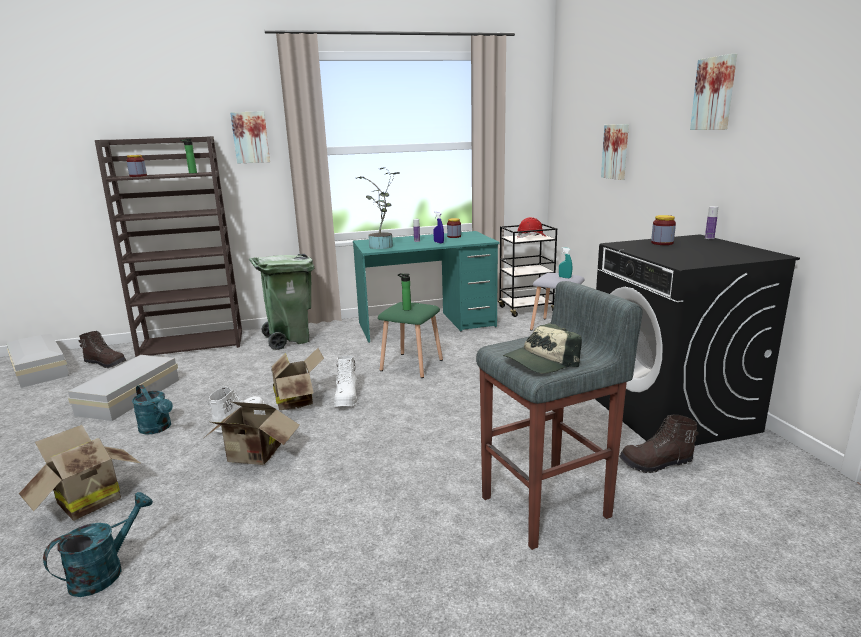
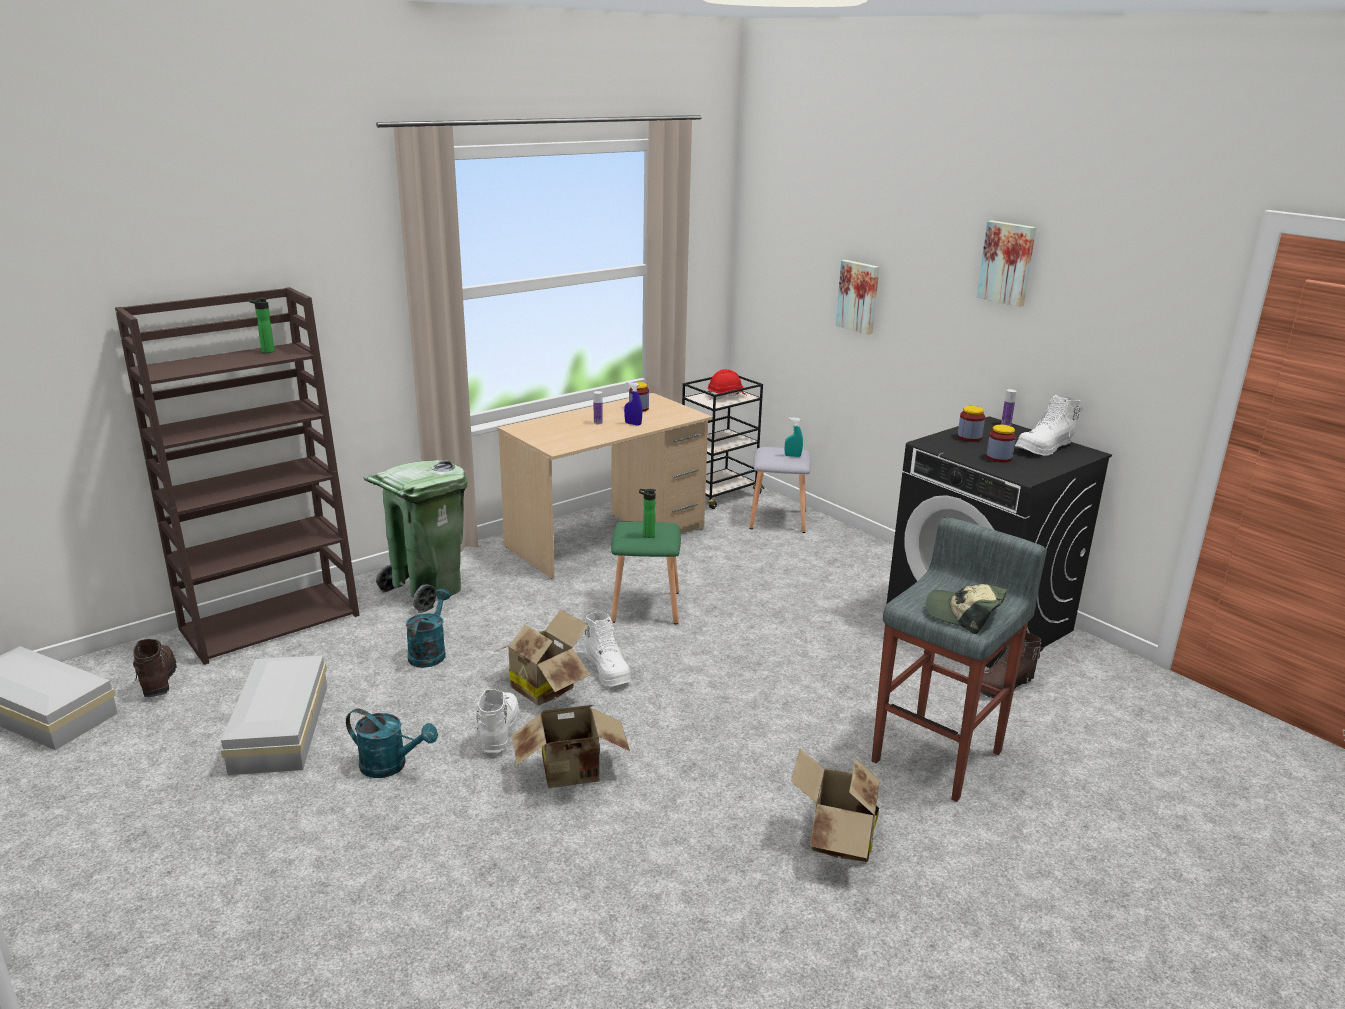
camera: 25 degrees left, 5 degrees up
(86, 501) = (416, 881): cardboard box -> cardboard box (836, 840)
(105, 571) = (549, 945): turquoise watering can -> turquoise watering can (429, 652)
(106, 363) = (157, 680): brown boot -> brown boot turned 105 degrees counterclockwise
(138, 176) = (189, 367): jar -> jar (999, 458)
(250, 137) = (344, 283): picture -> none
(381, 247) = (562, 440): potted plant -> none
(426, 325) = (607, 538): turquoise desk -> beige desk
(541, 362) = (963, 614): cap -> cap turned 90 degrees clockwise
(730, 251) = (1045, 448): none -> white boot

